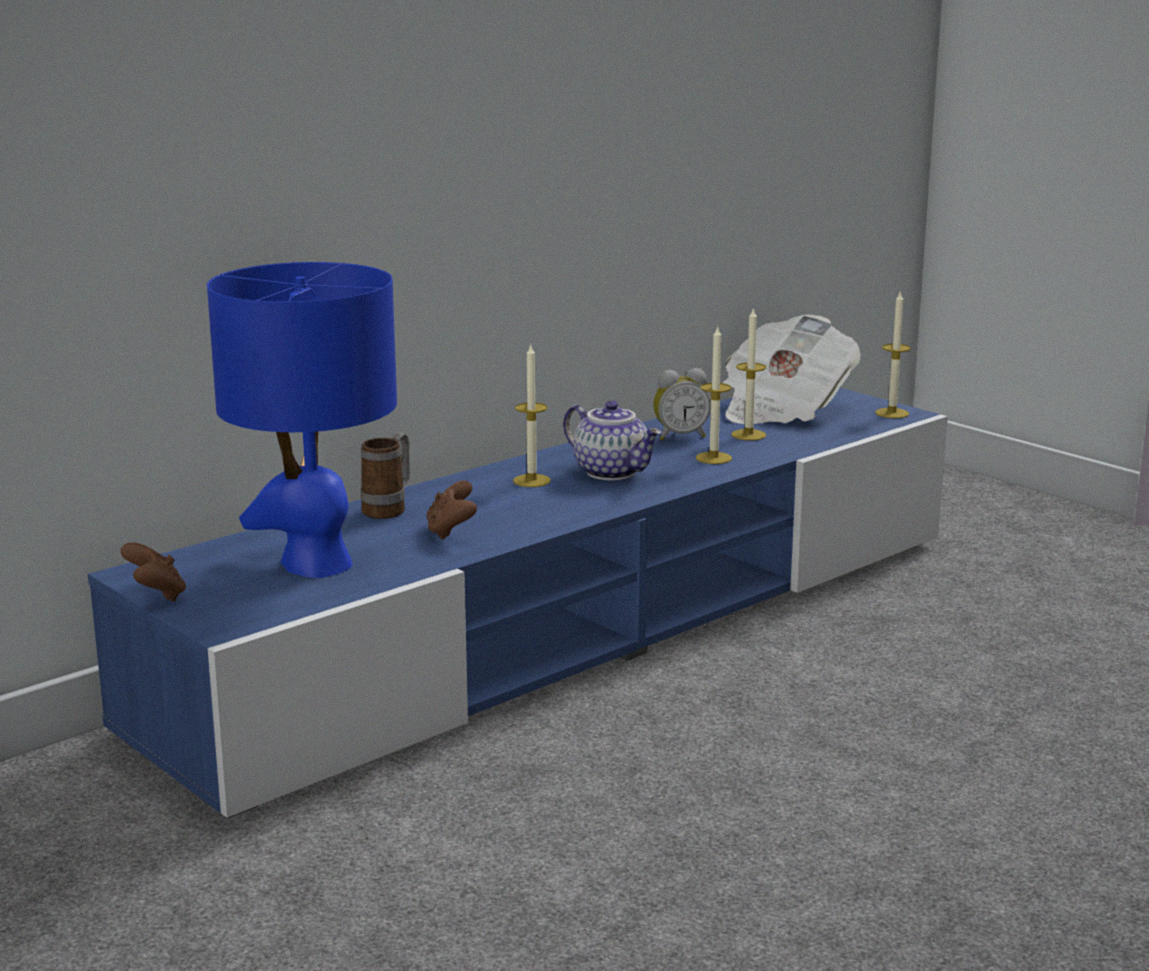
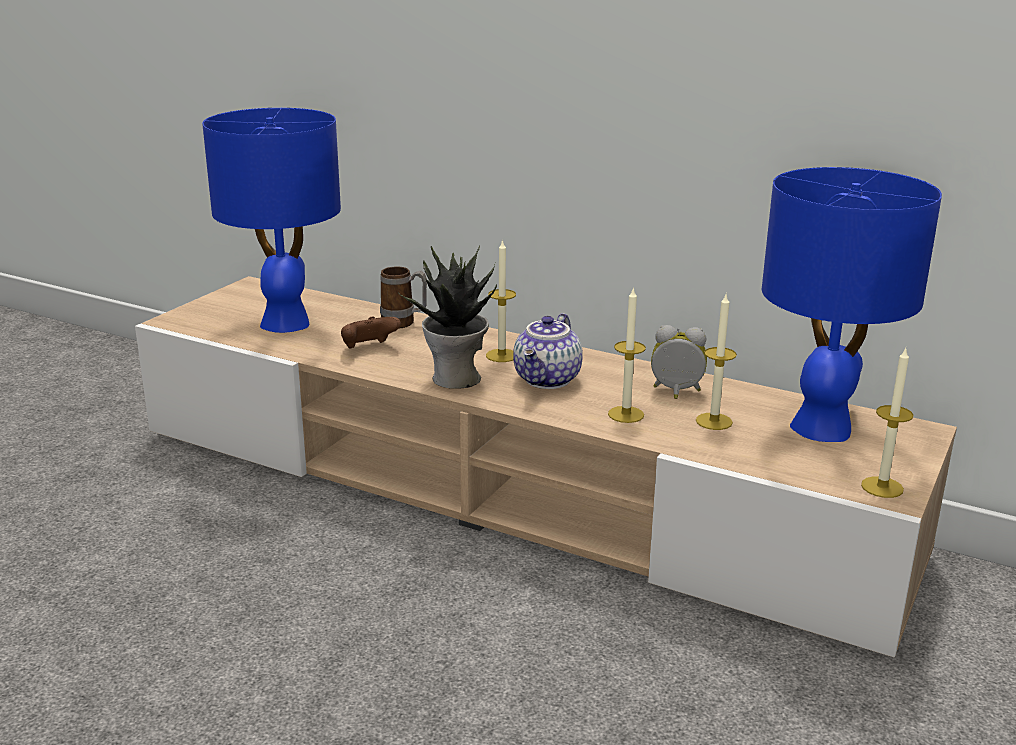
camera: 70 degrees right, 5 degrees up
(156, 595) = (217, 296): brown game controller -> none
(576, 628) = (509, 492): blue tv stand -> beige tv stand
(577, 505) = (455, 379): none -> potted plant
(680, 436) = (676, 392): alarm clock -> alarm clock turned 135 degrees clockwise
(782, 408) = (822, 427): newspaper -> blue table lamp

